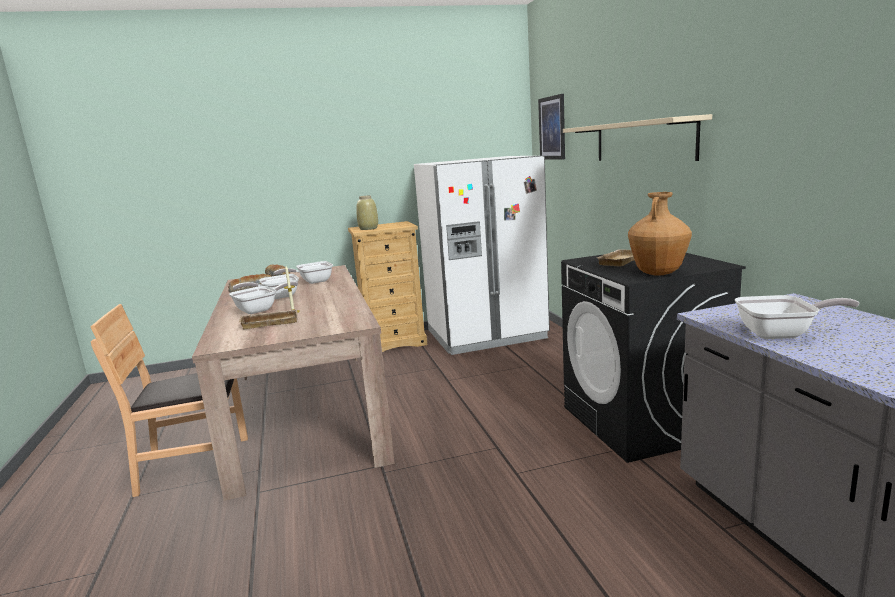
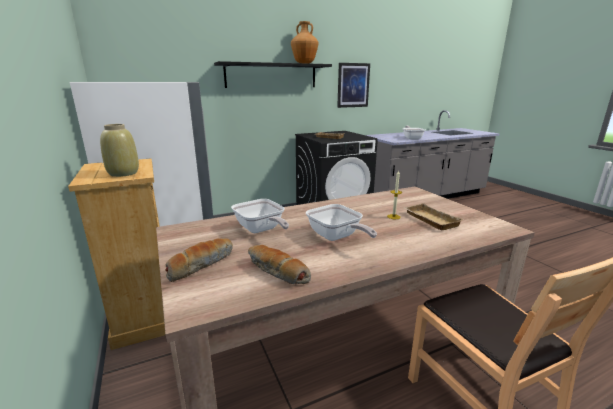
camera: 100 degrees left, 5 degrees up
(261, 309) = (391, 234): frying pan -> none
(552, 128) = (141, 58): picture -> picture (353, 85)
(642, 141) = (271, 75): beige shelf -> black shelf
(658, 273) = (358, 135): brown vase -> brown vase (304, 63)

